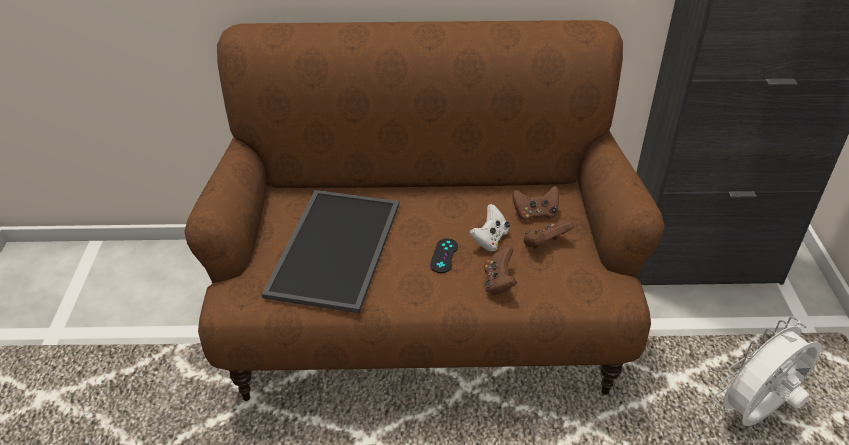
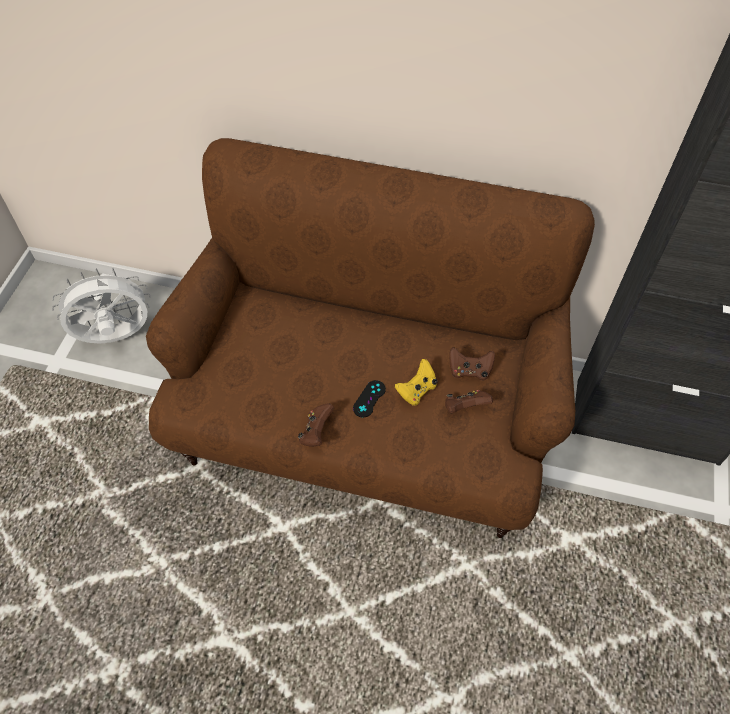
camera: 15 degrees right, 15 degrees up
(333, 247) = (276, 366): tray -> none
(490, 239) = (416, 390): white game controller -> yellow game controller
(498, 282) = (407, 439): brown game controller -> brown game controller (316, 432)
(754, 414) = (629, 591): white fan -> white fan (115, 338)

